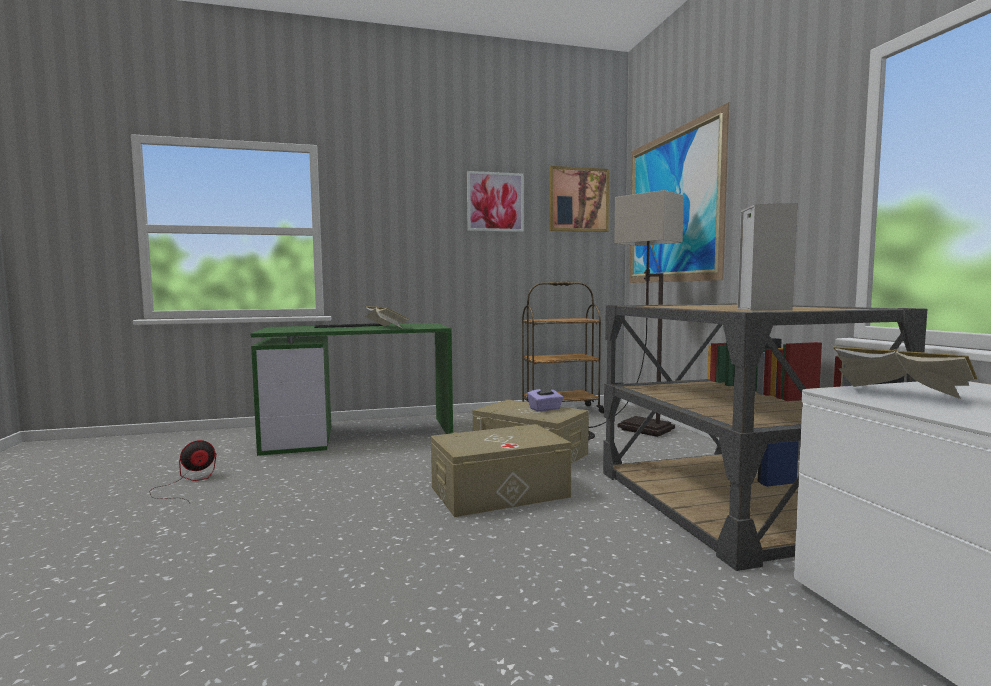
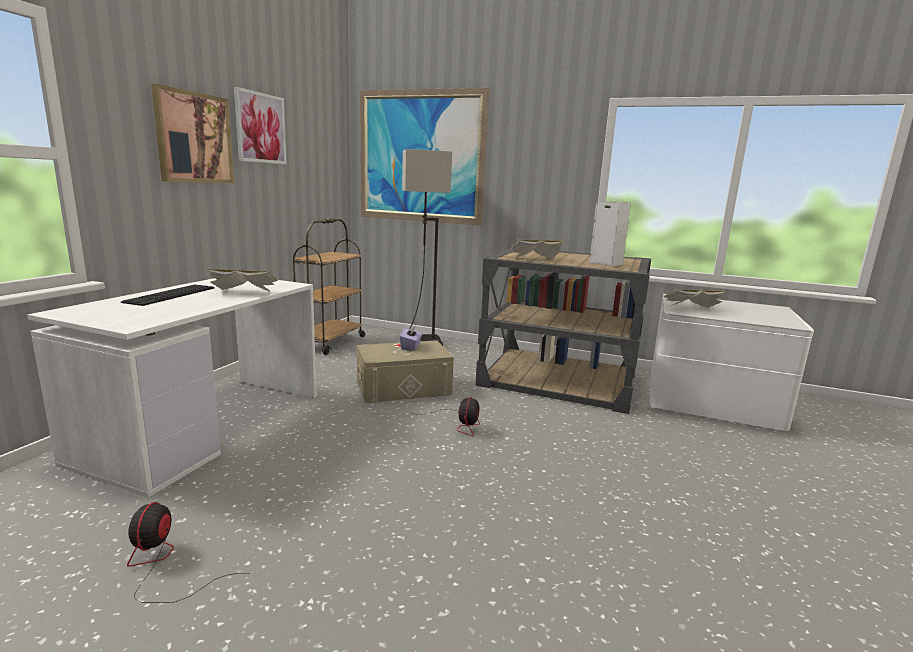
camera: 55 degrees left, 10 degrees up
(360, 434) = (206, 425): green desk -> white desk
(499, 492) = (459, 424): beige storage box -> fan
(578, 200) = (321, 132): picture -> picture (194, 138)
(673, 307) = (536, 259): none -> book

